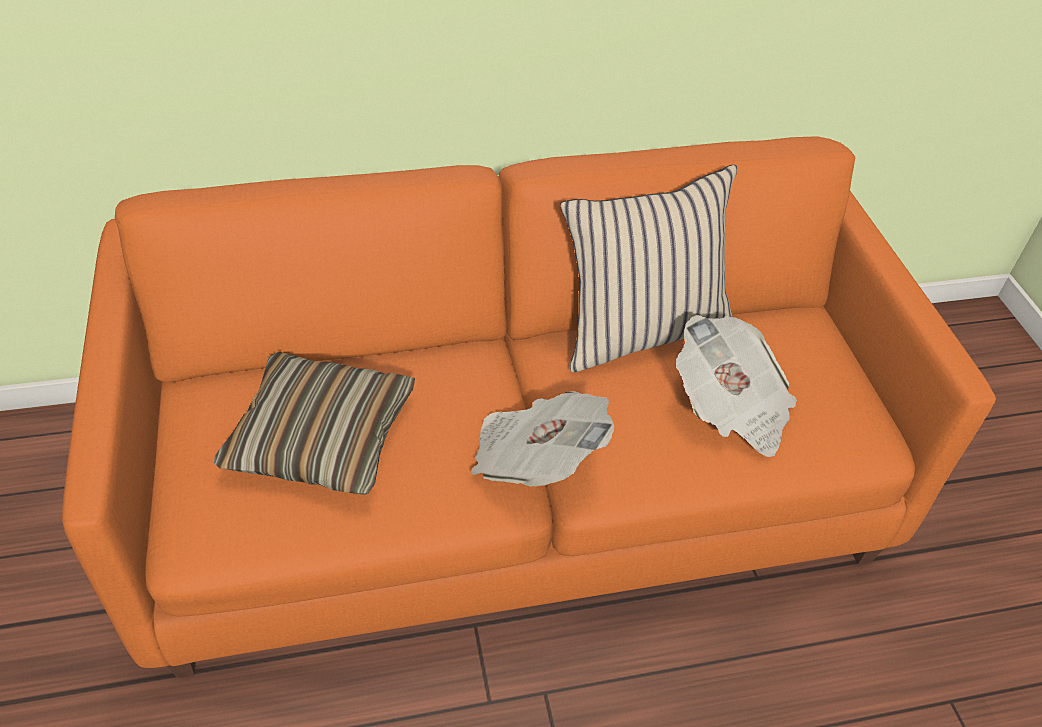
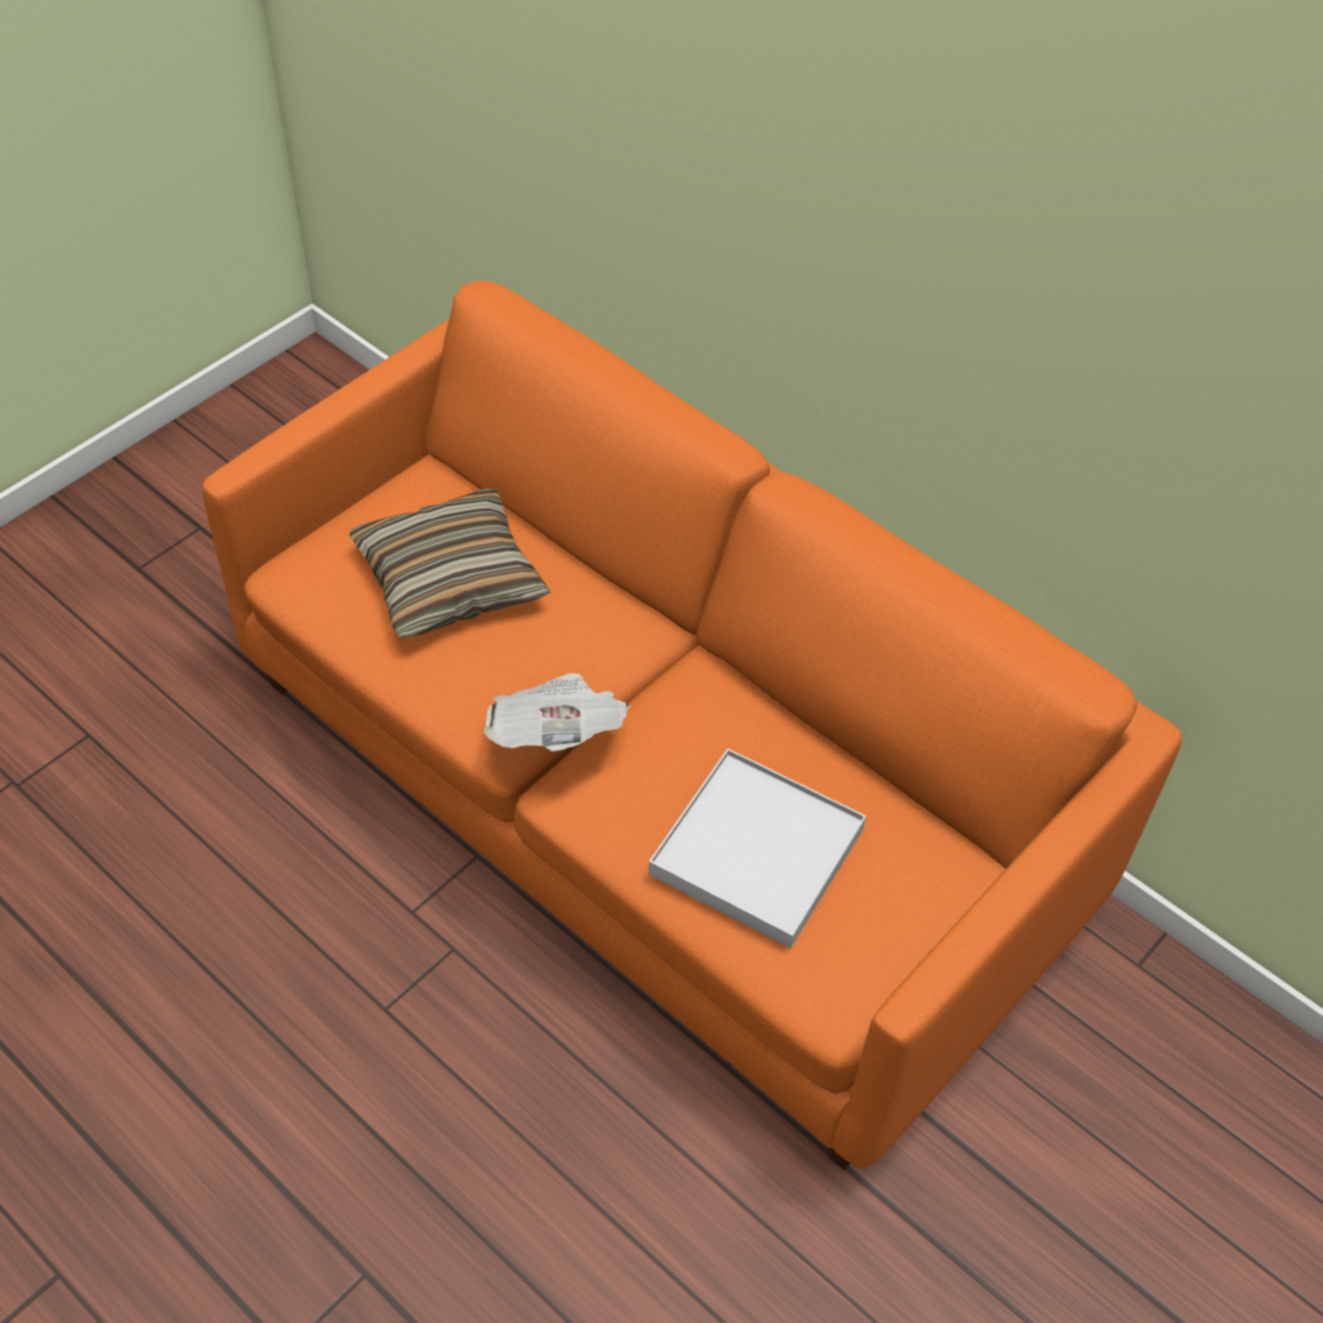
camera: 55 degrees right, 5 degrees up
(640, 331) = (797, 730): beige pillow -> none
(730, 408) = (757, 852): newspaper -> white tray

